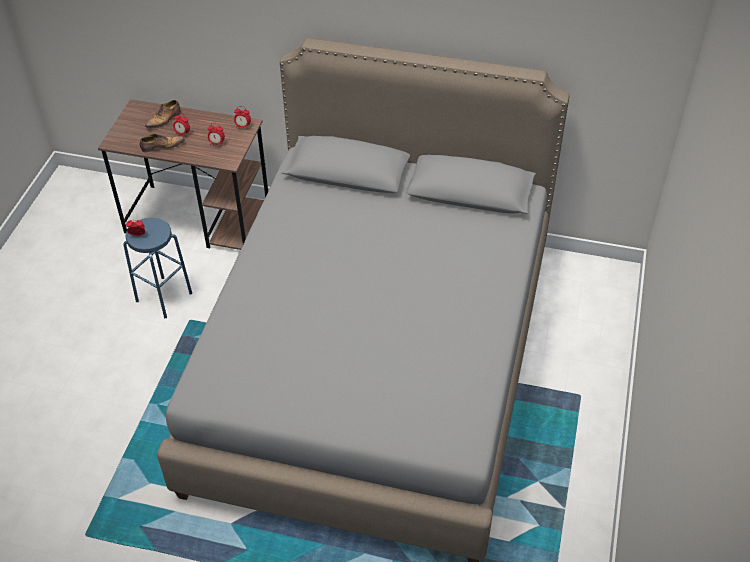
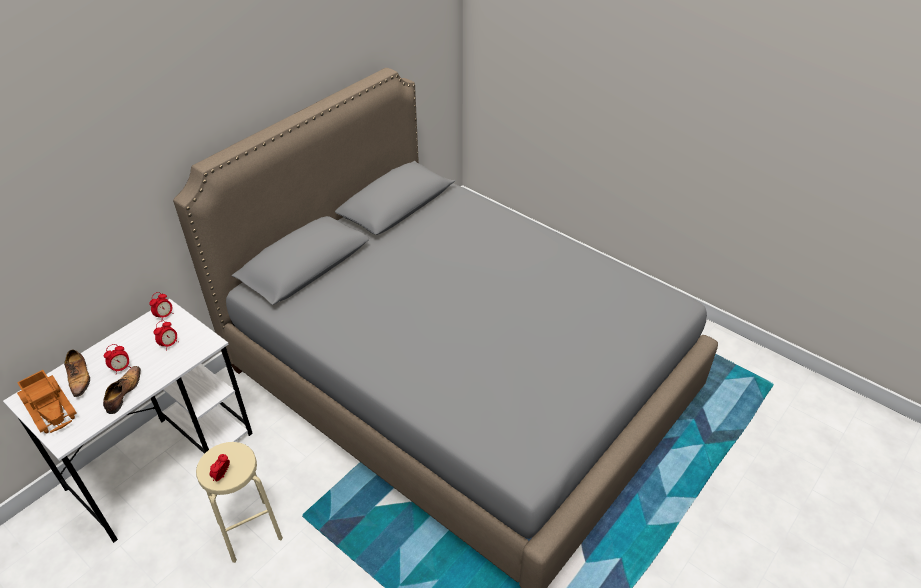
camera: 65 degrees left, 5 degrees down
(134, 121) = (50, 407): none -> toy truck
(164, 297) = (250, 531): blue stool -> beige stool
(199, 219) = (163, 459): brown desk -> white desk

